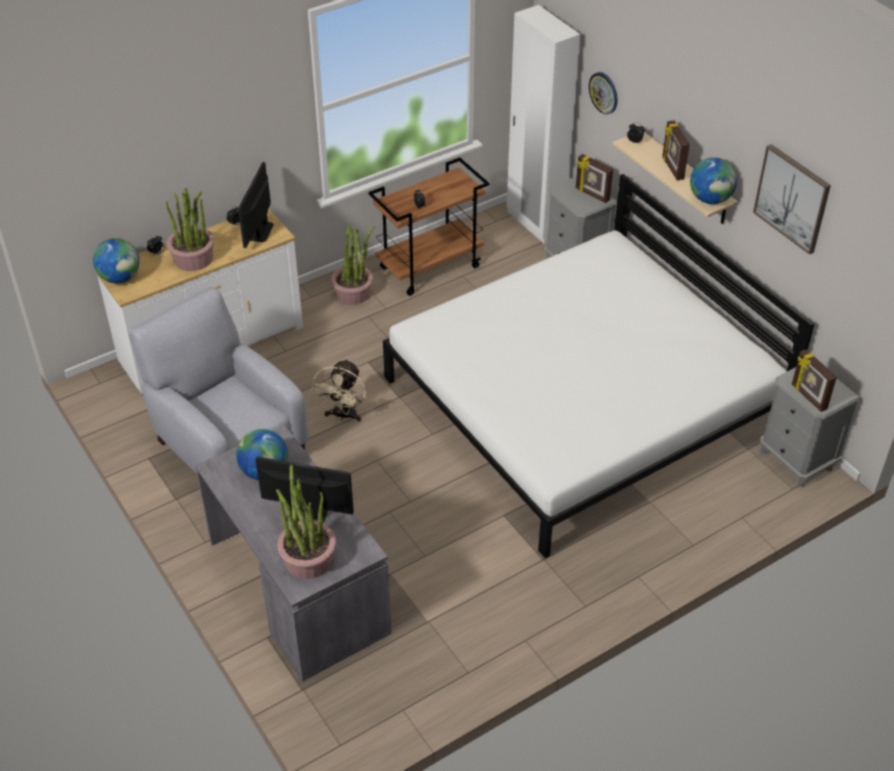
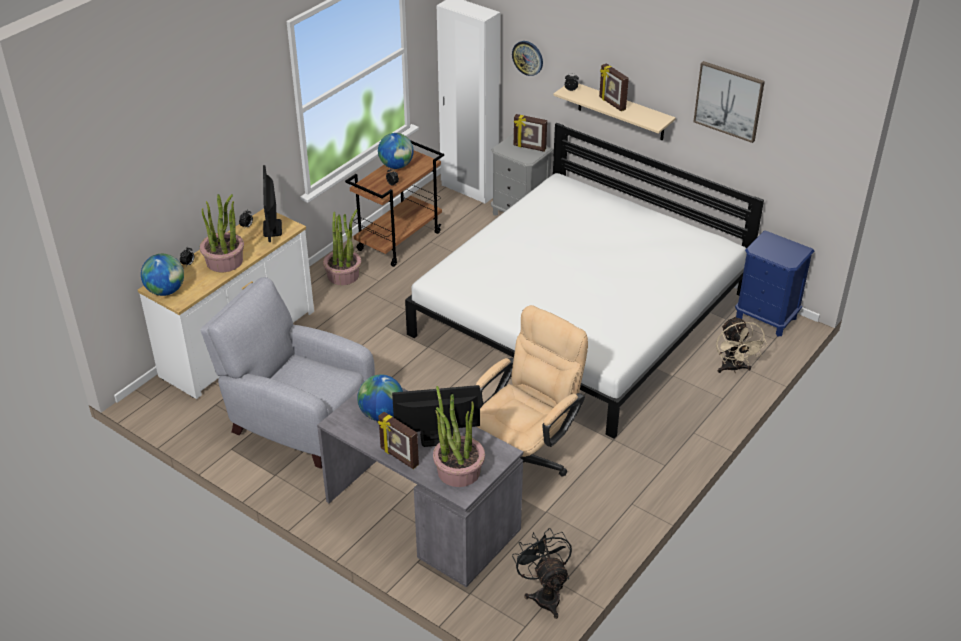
camera: 20 degrees left, 5 degrees down
(343, 415) = (388, 372): beige fan -> beige fan (733, 369)
(379, 715) = (544, 594): none -> black fan
(438, 552) = (525, 457): none -> beige office chair
(710, 199) = (654, 120): globe -> globe (396, 166)
(796, 460) = (766, 317): grey nightstand -> blue nightstand
(808, 397) = (777, 257): picture frame -> picture frame (399, 457)

